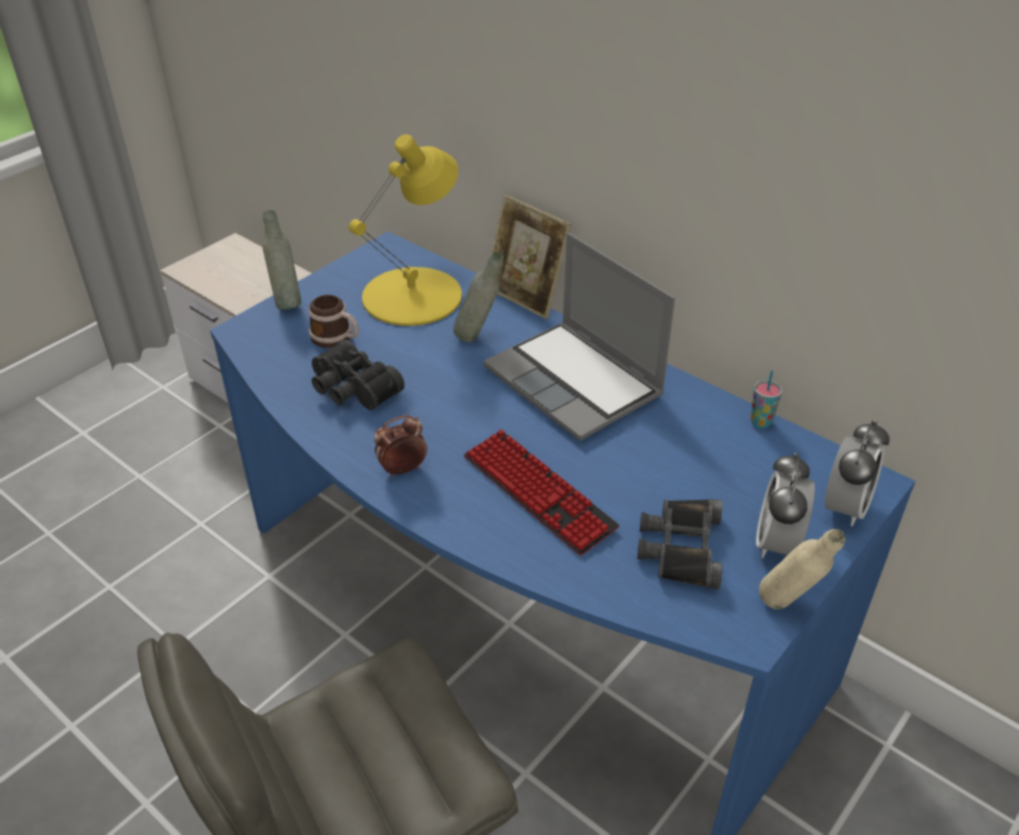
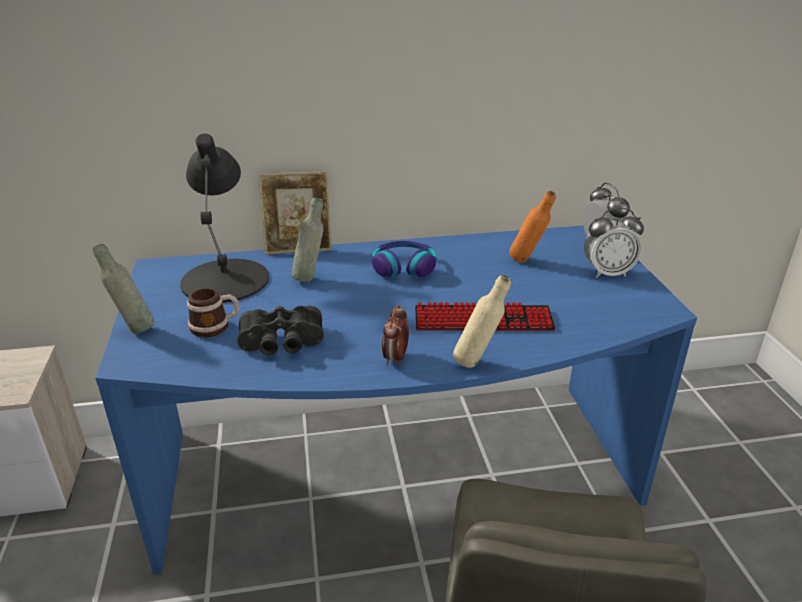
camera: 50 degrees left, 10 degrees down
(414, 296) = (226, 279): yellow table lamp -> black table lamp
(576, 382) = (404, 267): laptop -> headphones
(680, 547) = (581, 299): black binoculars -> none
(712, 464) = (527, 262): none -> orange bottle
(760, 422) = (512, 236): cup -> none
(777, 543) = (607, 273): alarm clock -> alarm clock turned 60 degrees counterclockwise
(787, 609) = (657, 291): beige bottle -> beige bottle (477, 363)

